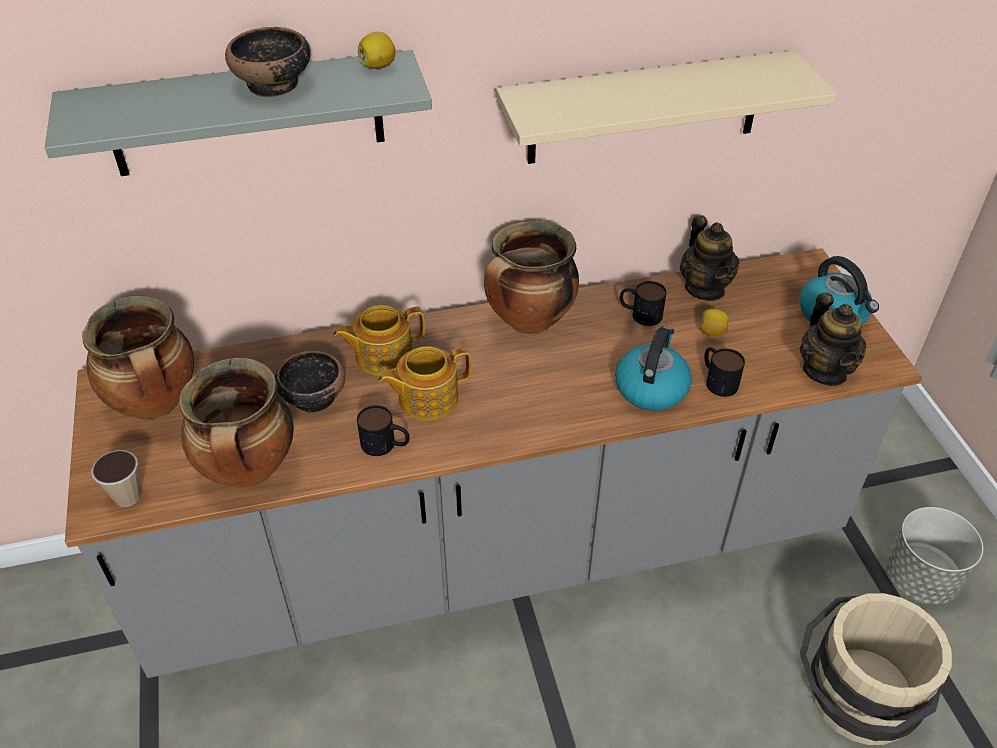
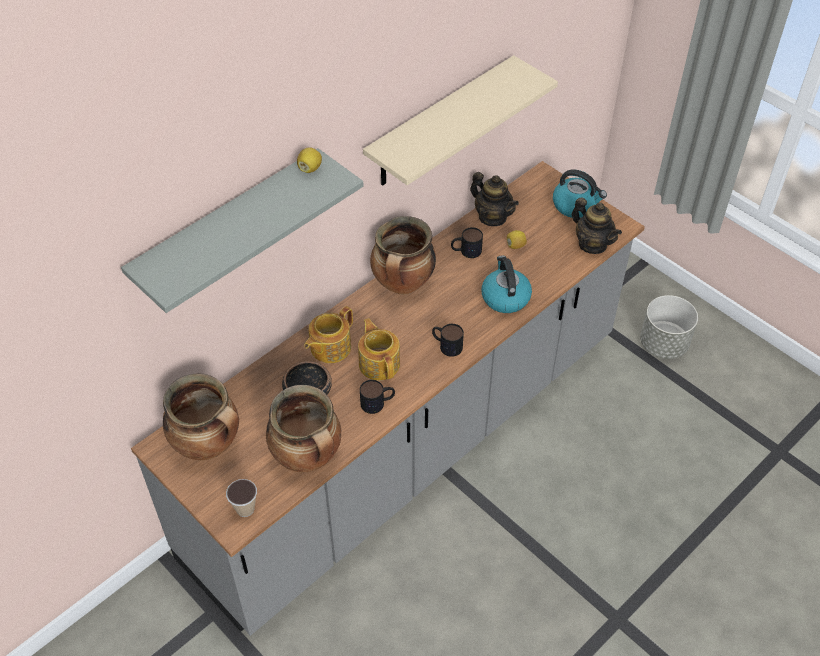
camera: 30 degrees left, 5 degrees up
(273, 84) = (259, 206): bowl -> none
(426, 398) = (379, 363): teapot -> teapot turned 120 degrees clockwise
(717, 379) = (538, 276): mug -> mug (446, 345)
(853, 702) = (666, 434): beige bucket -> none

